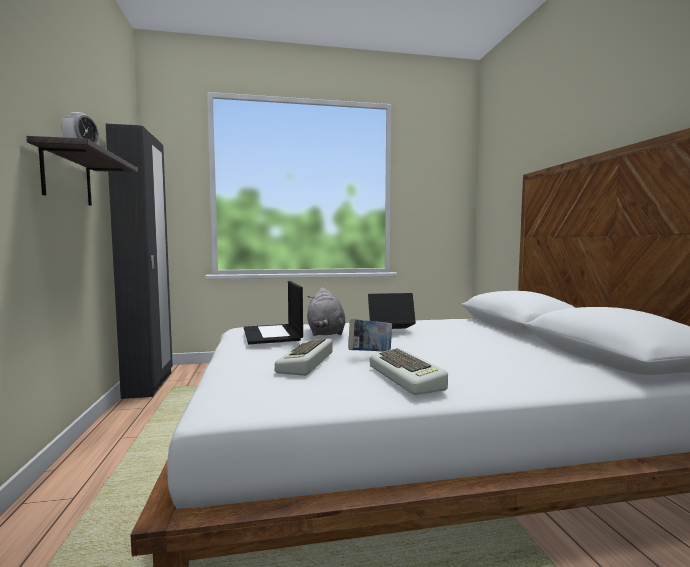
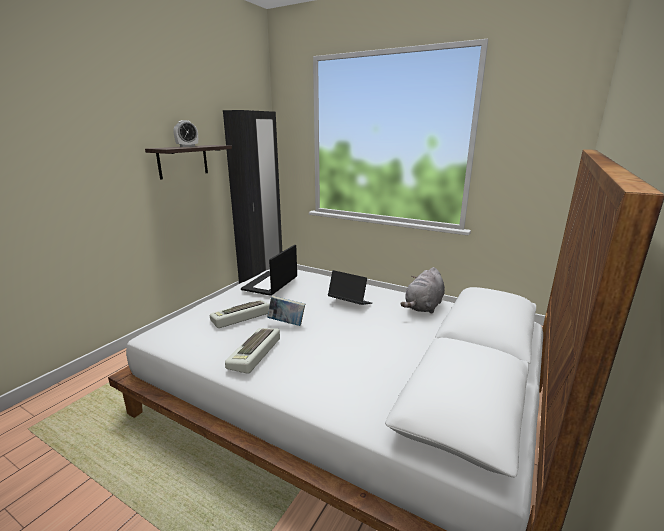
camera: 40 degrees right, 15 degrees up
(325, 333) = (303, 292): grey plush toy -> grey plush toy (423, 307)

